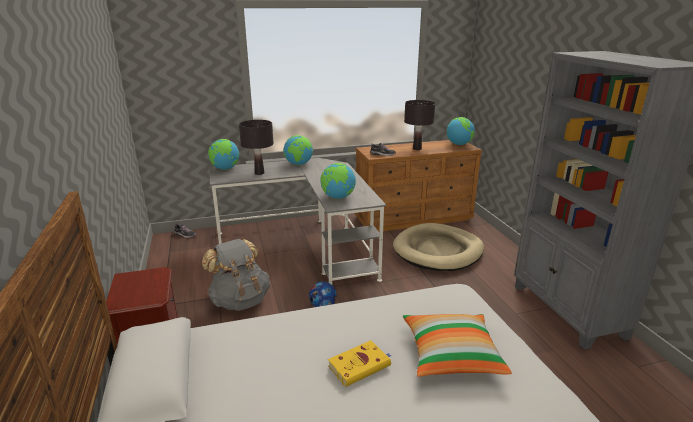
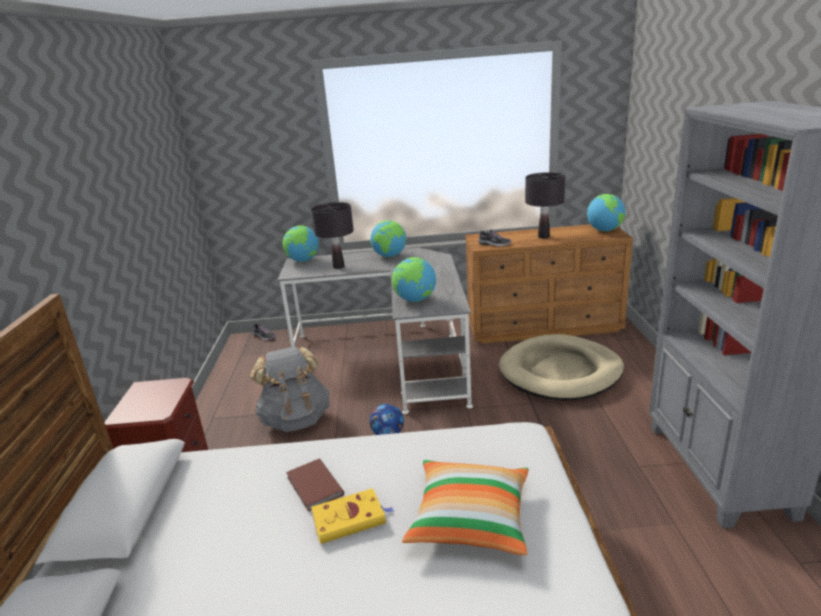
camera: 15 degrees right, 0 degrees up
(317, 345) = (313, 487): none -> brown book

